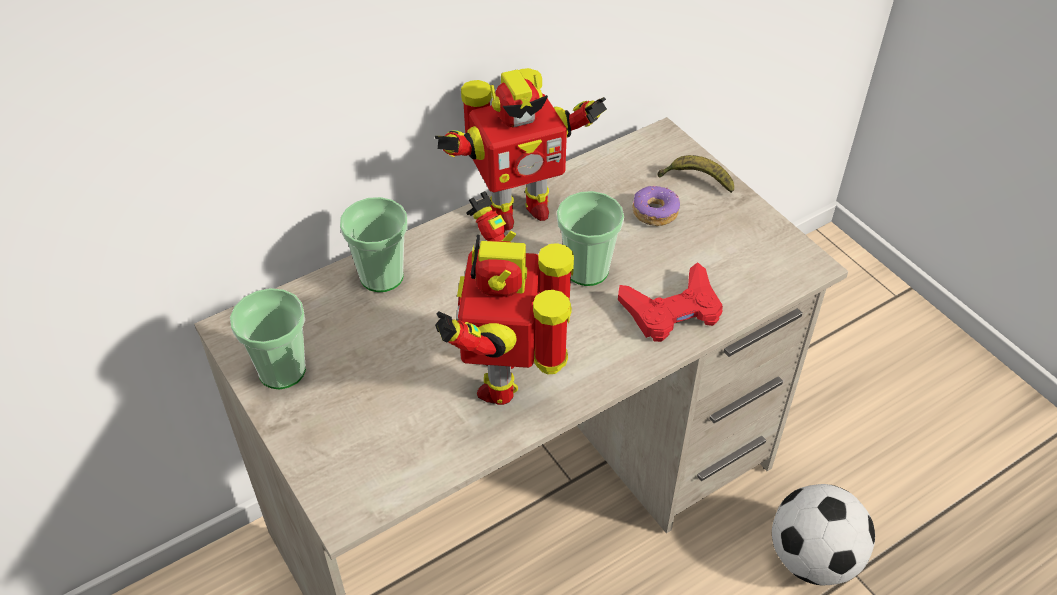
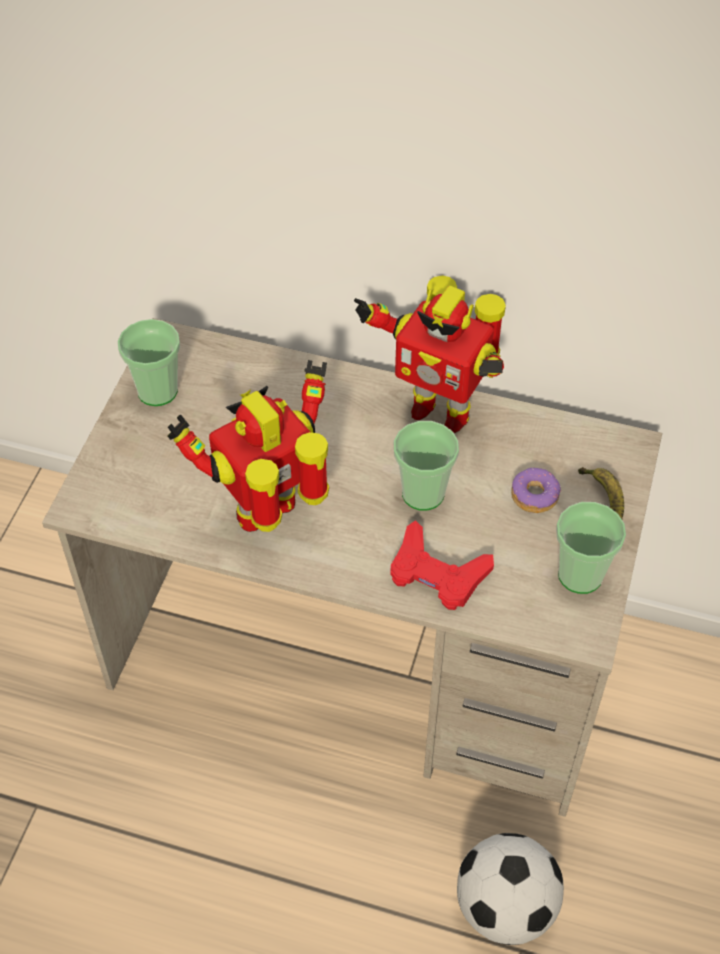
camera: 50 degrees right, 5 degrees up
(382, 276) = (291, 381): cup -> cup (580, 575)

